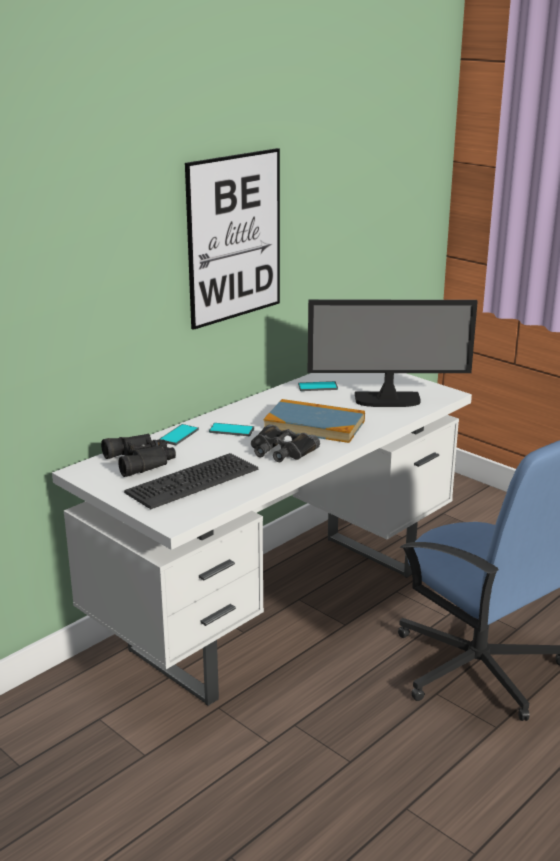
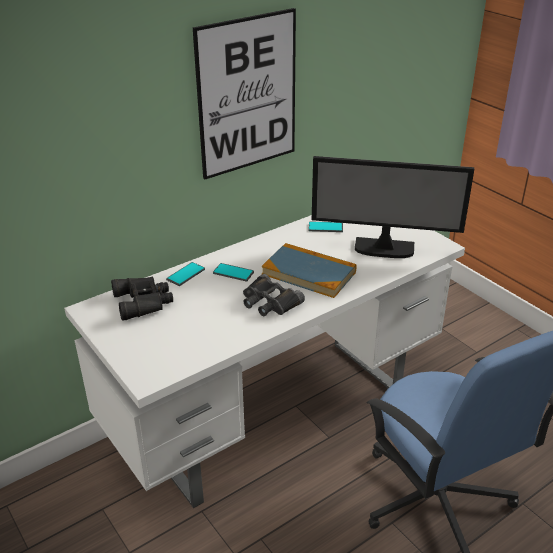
camera: 10 degrees right, 10 degrees up
(192, 481) = (179, 331): keyboard -> none

